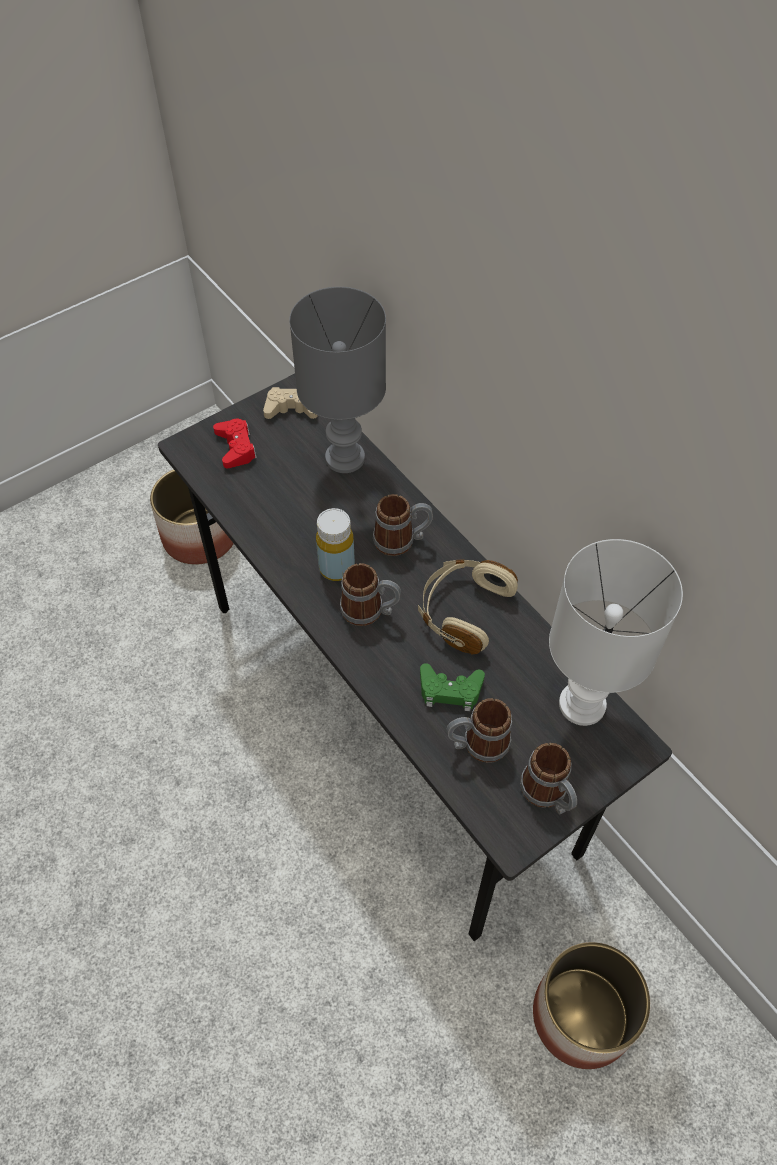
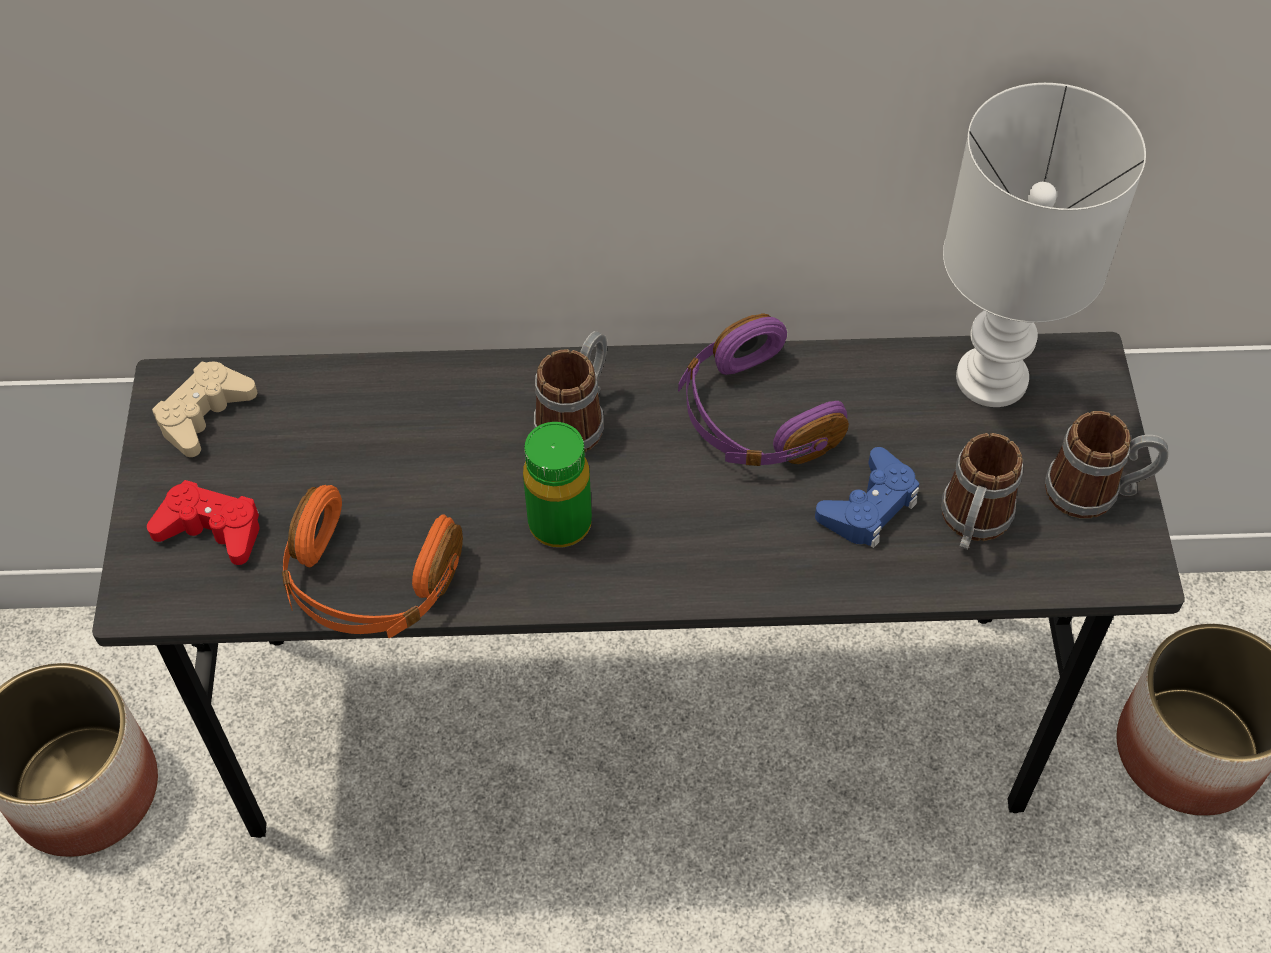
camera: 55 degrees left, 0 degrees up
(250, 517) = (369, 583): none -> orange headphones
(336, 568) = (560, 523): yellow bottle -> green bottle
(345, 459) = (370, 402): grey table lamp -> none
(370, 611) = (668, 524): mug -> none
(450, 690) = (869, 506): green game controller -> blue game controller
(463, 610) = (753, 417): beige headphones -> purple headphones

